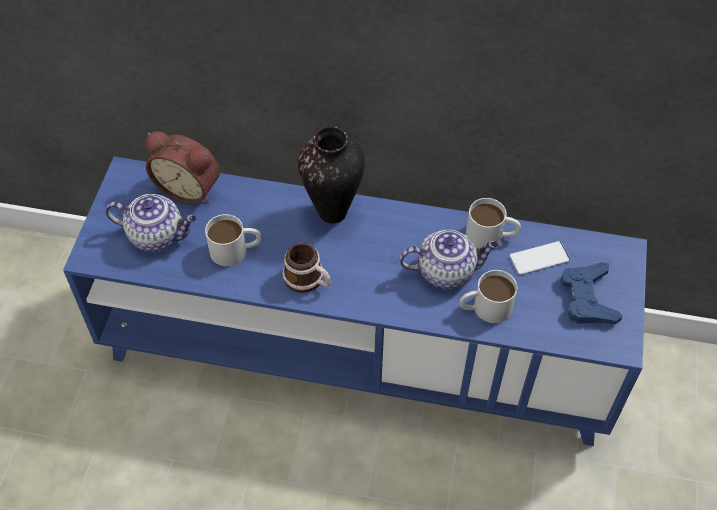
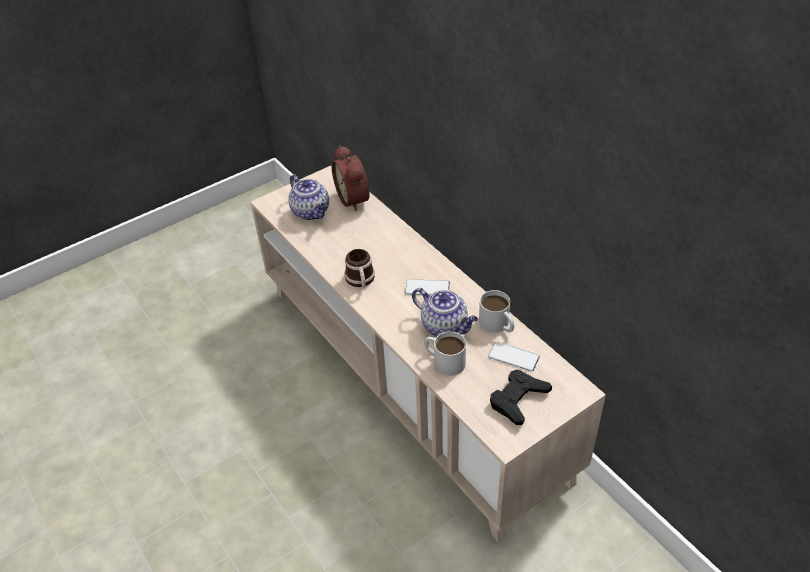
camera: 45 degrees right, 10 degrees down
(236, 250) = (341, 242): white mug -> none
(332, 213) = (416, 255): vase -> none
(358, 350) = (409, 378): blue tv stand -> beige tv stand
(384, 241) = (427, 288): none -> phone
(587, 298) = (518, 399): blue game controller -> black game controller

